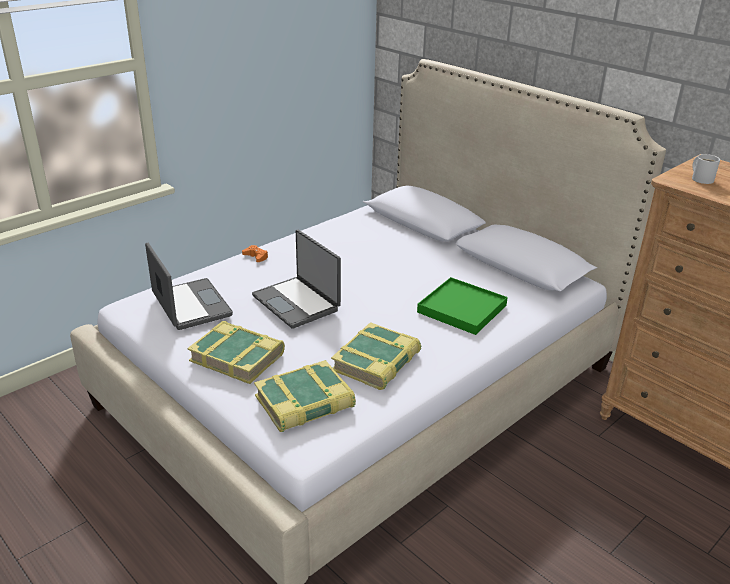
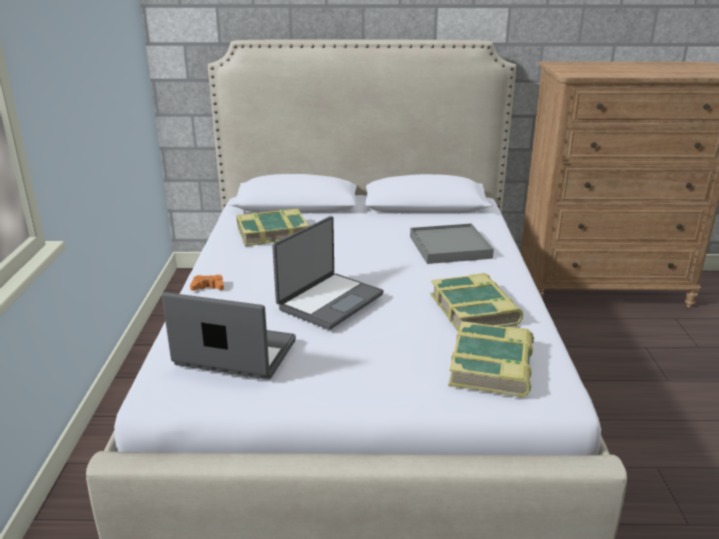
camera: 45 degrees left, 5 degrees down
(238, 357) = (368, 368): book -> book (272, 233)
(297, 303) = (329, 301): laptop -> laptop turned 60 degrees counterclockwise
(462, 309) = (450, 247): green tray -> grey tray
(702, 179) = (580, 70): white mug -> none

